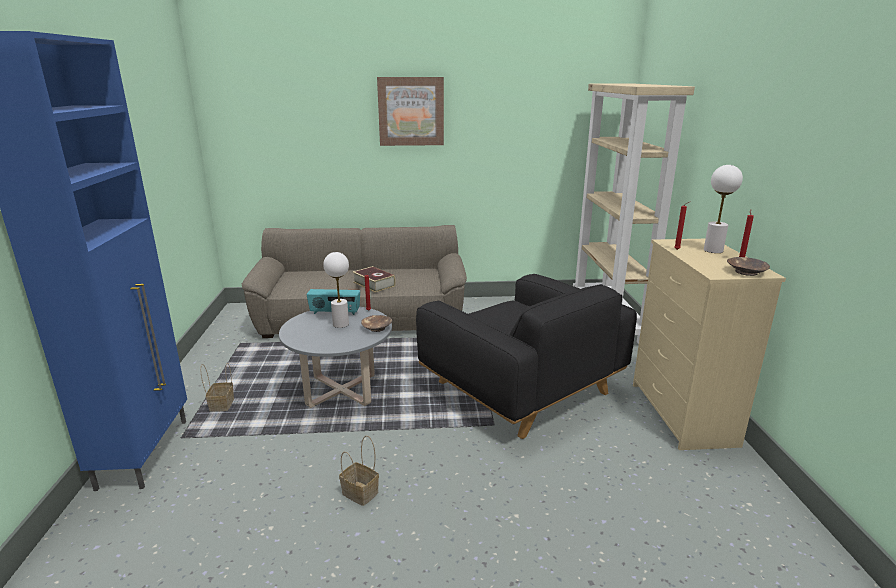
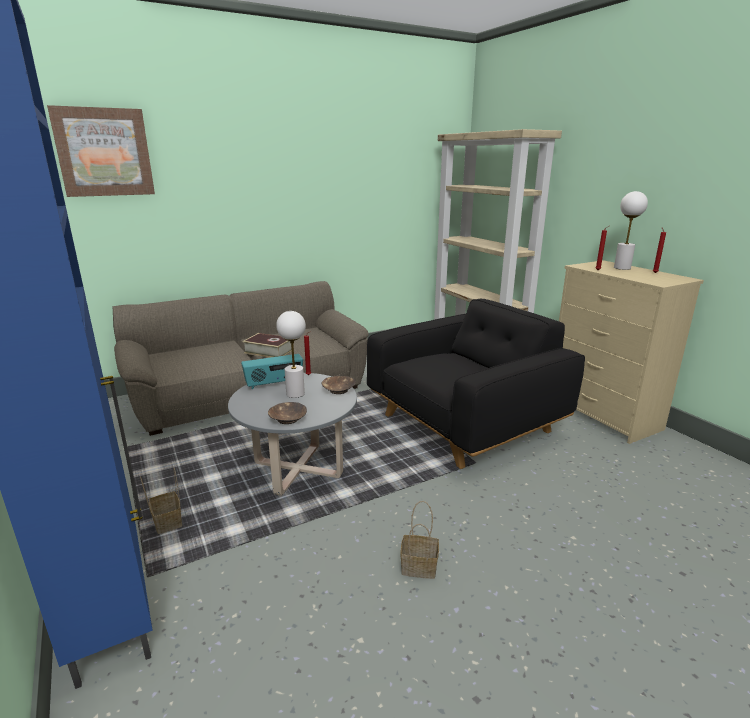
camera: 25 degrees left, 0 degrees up
(411, 111) = (274, 162): picture -> picture (104, 152)
(521, 387) = (464, 423): black armchair -> black armchair turned 60 degrees counterclockwise
(745, 272) = (673, 279): brown bowl -> brown bowl (287, 419)

